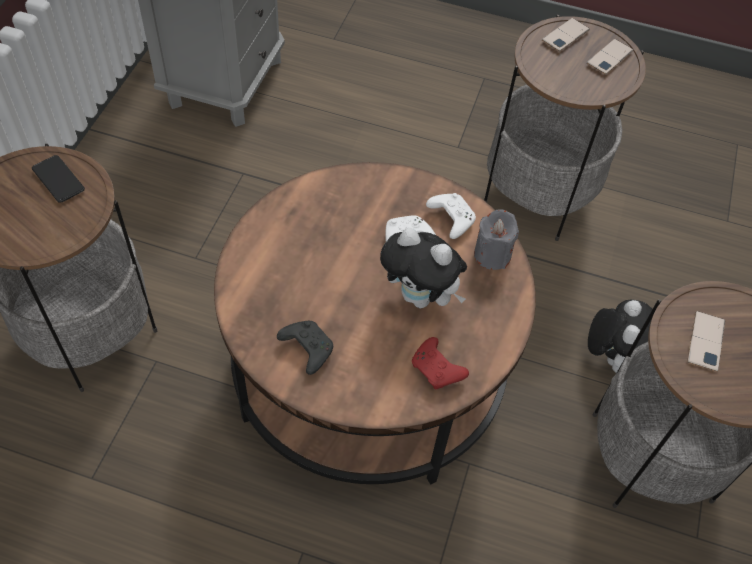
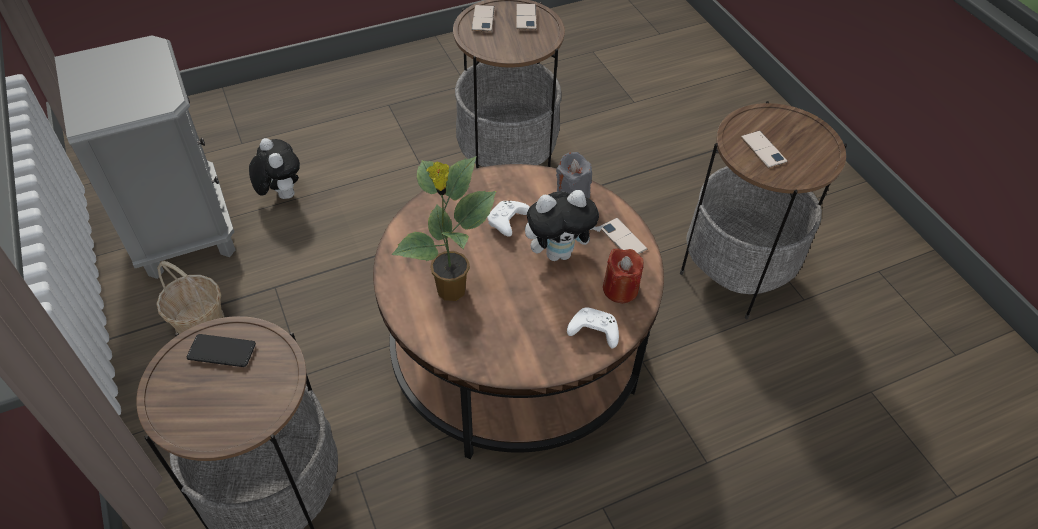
camera: 40 degrees left, 5 degrees down
(167, 163) = (199, 322): none -> basket
(295, 263) = (450, 291): none -> potted plant
(306, 349) = (524, 340): black game controller -> none
(437, 370) = (620, 289): red game controller -> red candle
(450, 218) = (521, 190): white game controller -> white game controller (592, 332)
(492, 327) = (622, 238): none -> phone
(610, 356) = (653, 231): plush toy -> plush toy (281, 194)

